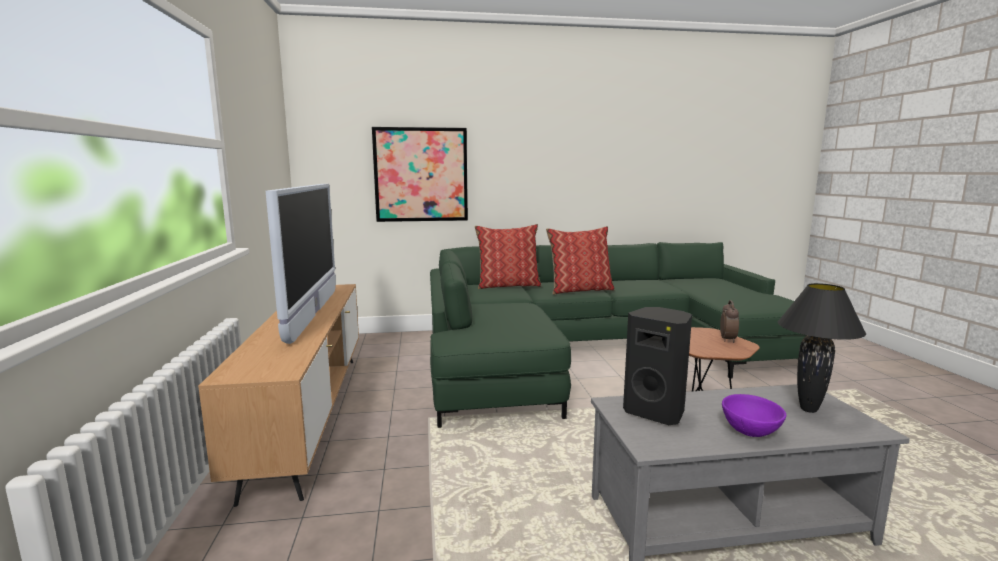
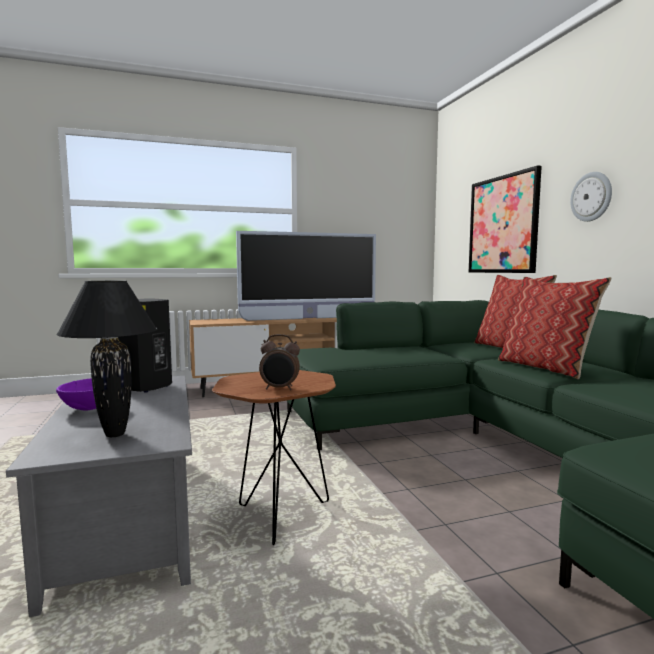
camera: 80 degrees right, 5 degrees down
(518, 163) = (591, 197): none -> wall clock

